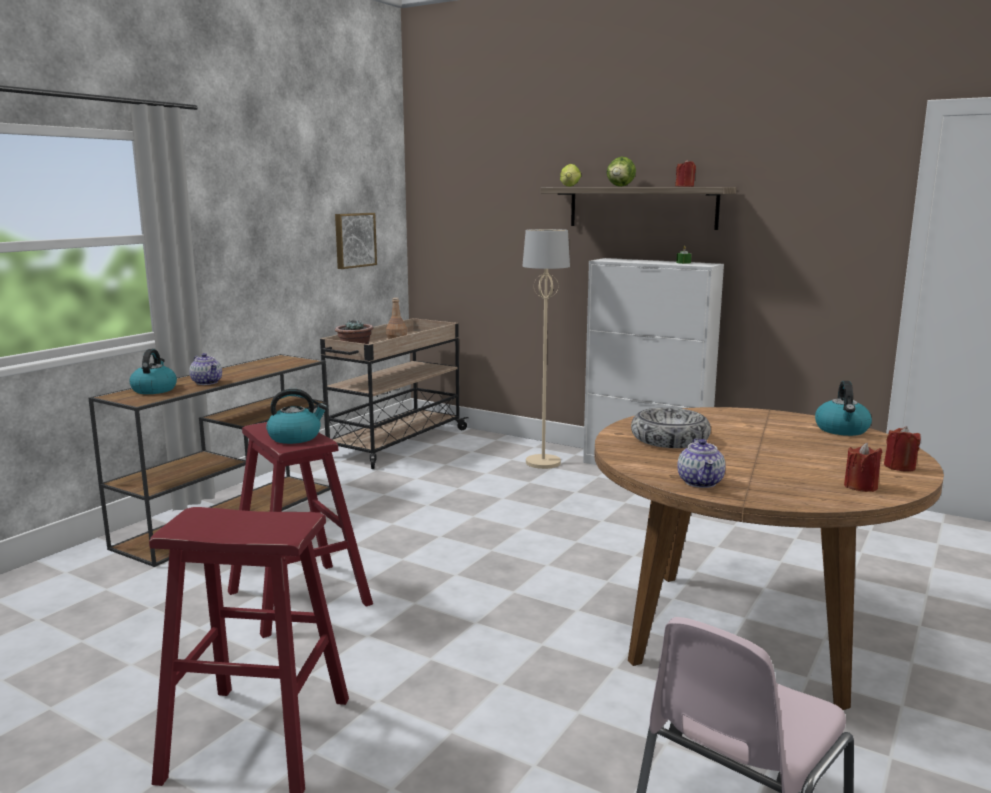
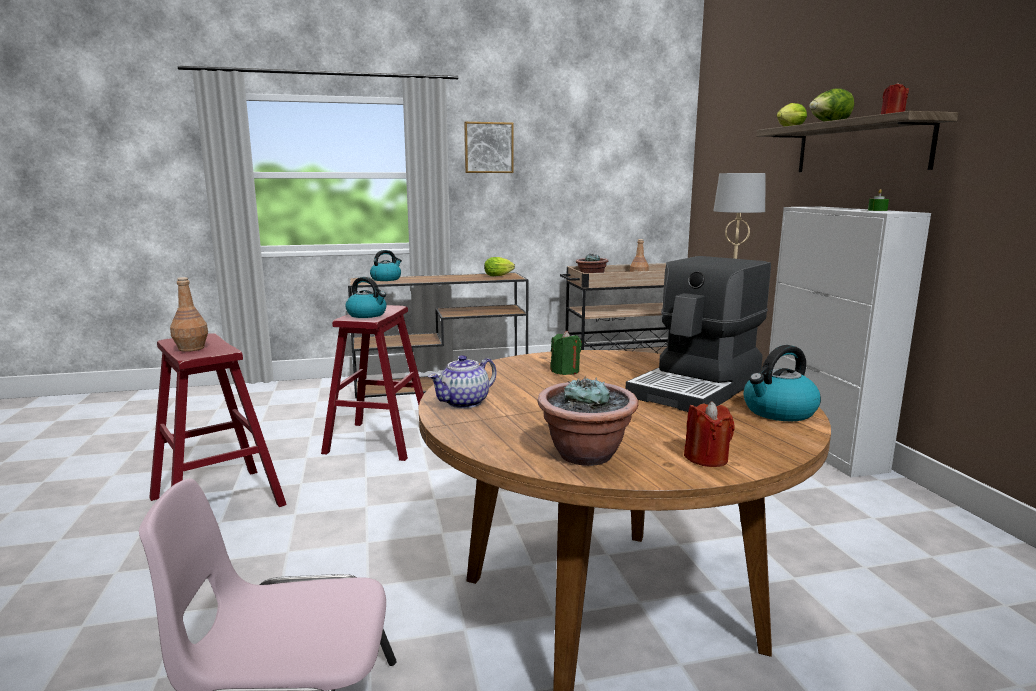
camera: 45 degrees right, 0 degrees up
(207, 382) = (421, 280): teapot -> none
(249, 529) = (192, 348): none -> brown bottle
(280, 361) = (499, 276): none -> lettuce
(354, 240) = (623, 187): picture -> picture (488, 148)
(670, 439) = (565, 371): bowl -> green candle
(768, 427) = (698, 388): none -> coffee machine
(860, 487) = (586, 455): red candle -> potted plant

